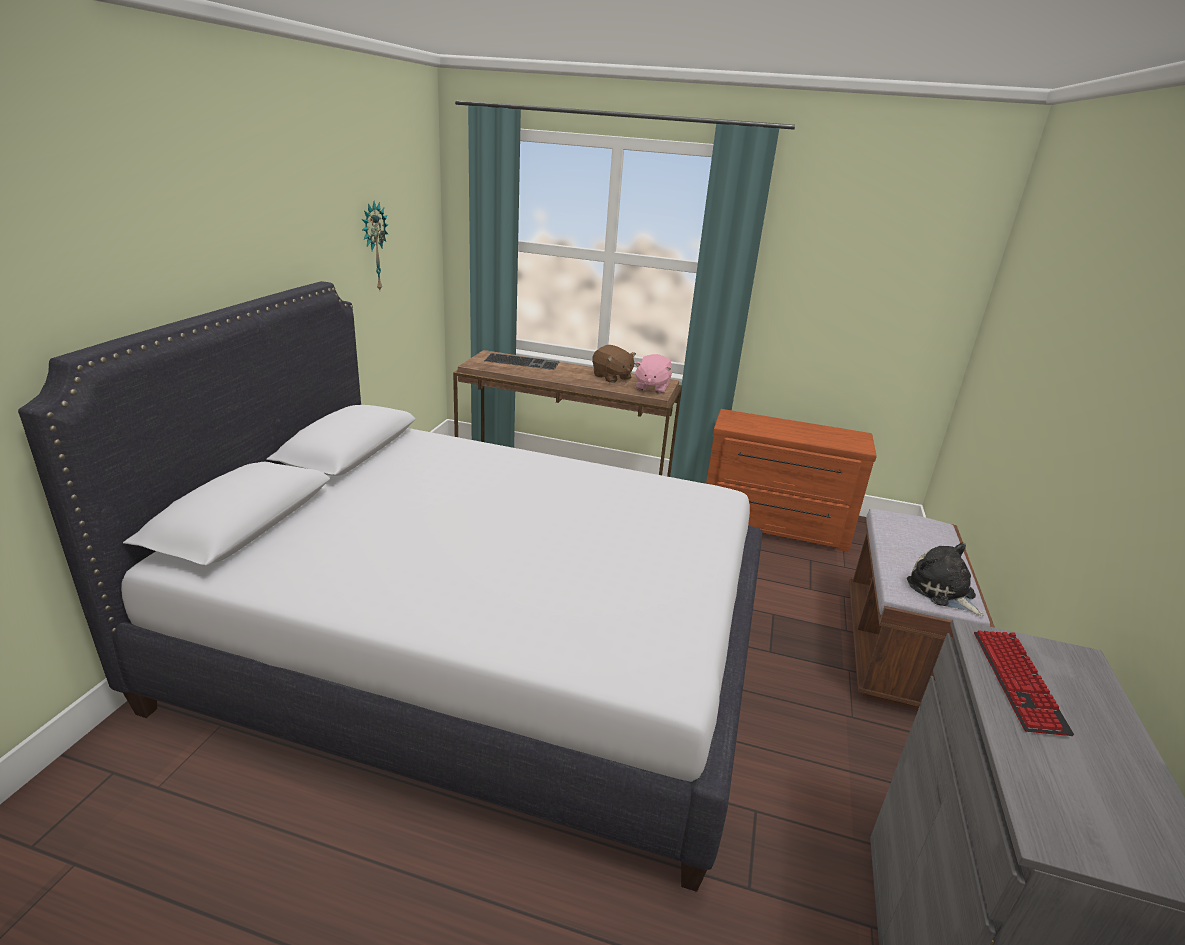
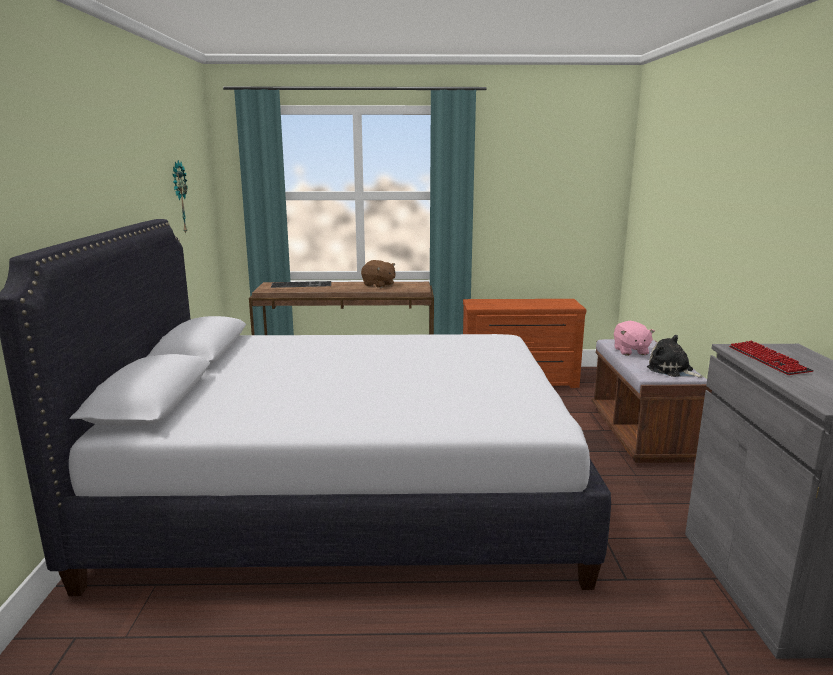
camera: 15 degrees left, 10 degrees down
(651, 387) = (413, 287): pink plush toy -> pink plush toy (630, 351)

